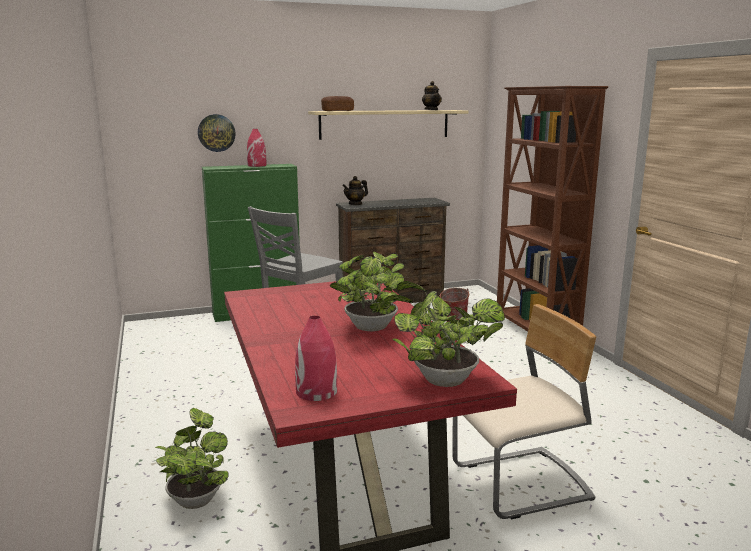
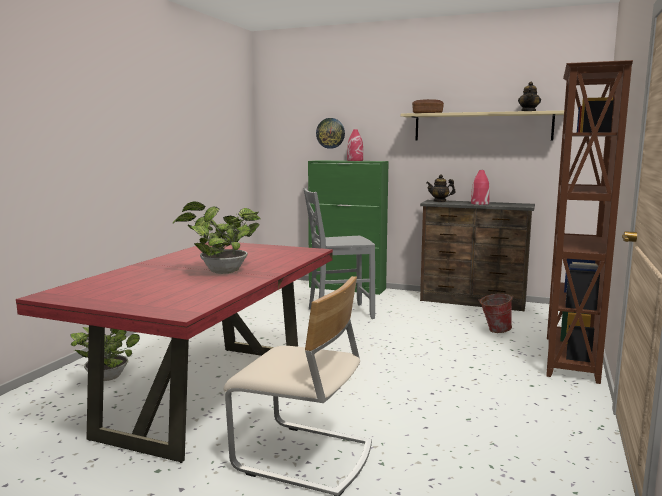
camera: 40 degrees right, 5 degrees down
(316, 392) = (84, 291): red vase -> red vase (479, 203)
(439, 380) = (160, 304): potted plant -> none

